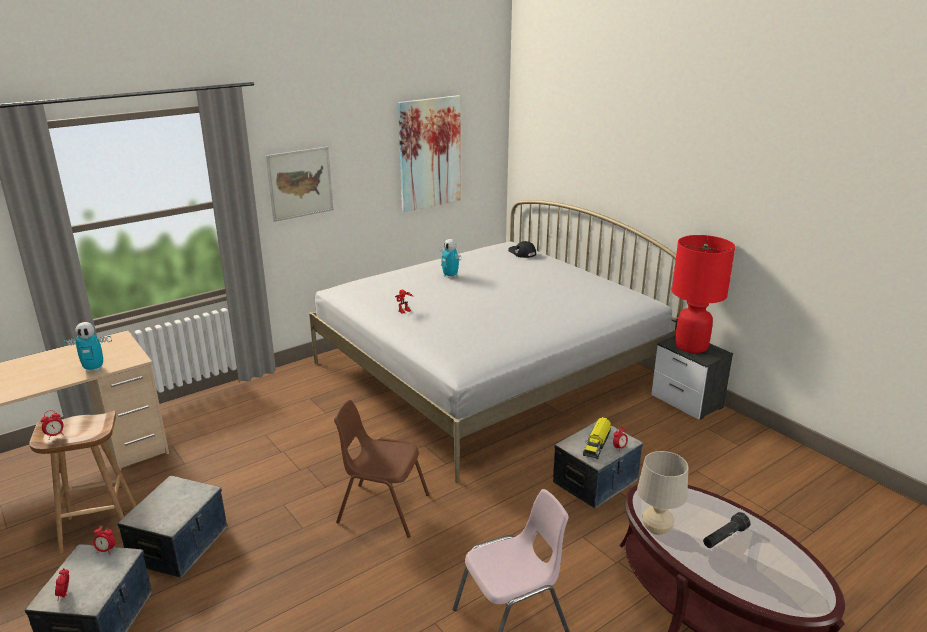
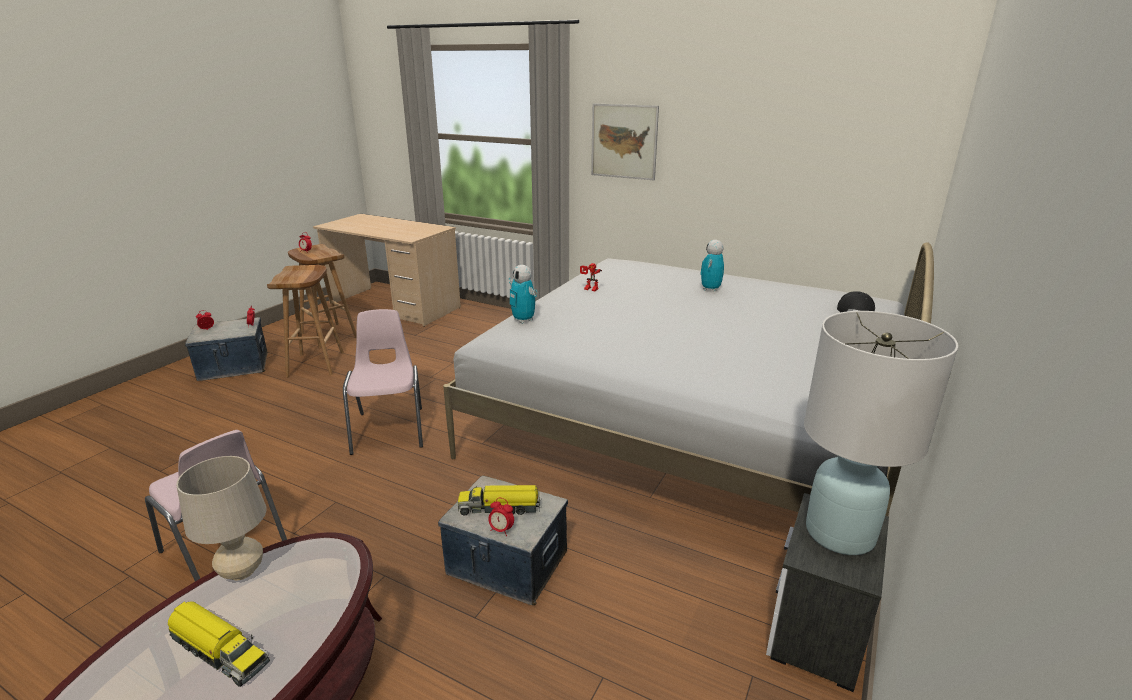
camera: 65 degrees right, 0 degrees up
(94, 369) = (390, 234): toy robot -> toy robot (523, 320)
(180, 545) = (316, 364): storage box -> brown stool
(382, 508) = (390, 429): brown chair -> pink chair
(429, 153) = (798, 141): picture -> none
(691, 346) = (839, 533): red table lamp -> white table lamp
(724, 538) = (219, 651): black flashlight -> toy truck

